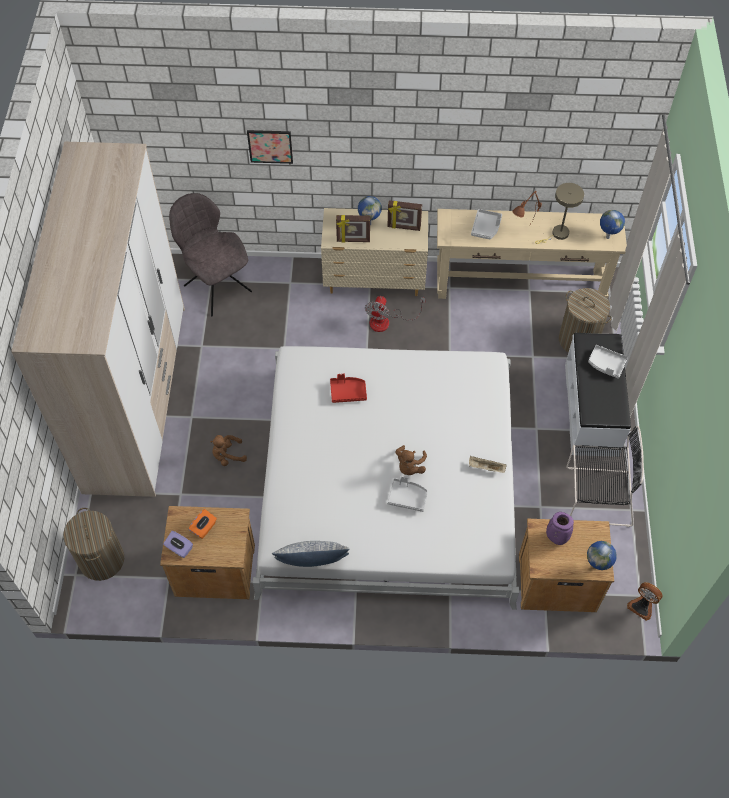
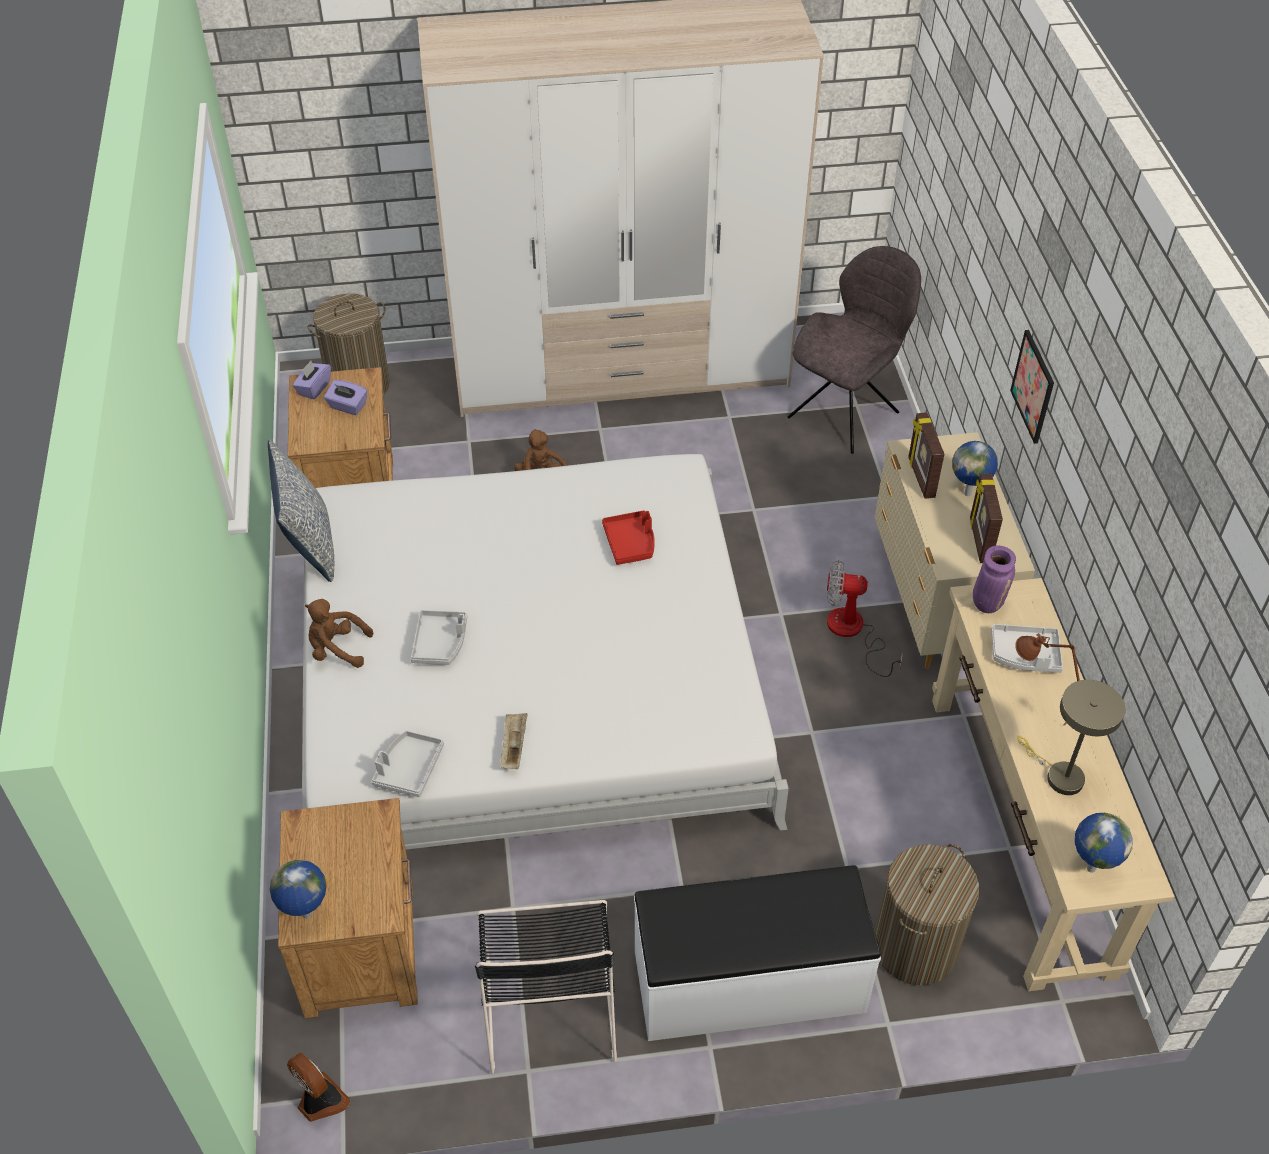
camera: 80 degrees right, 10 degrees down
(204, 528) = (347, 406): orange tissue box -> purple tissue box
(270, 146) = (982, 260): picture -> picture (1033, 386)
(409, 466) = (498, 638): brown plush toy -> brown plush toy (337, 649)
(556, 537) = (362, 845): purple vase -> purple vase (987, 602)
(606, 364) = (790, 927): grey tray -> grey tray (409, 769)
(642, 606) = (320, 1100): fan -> fan turned 105 degrees clockwise

